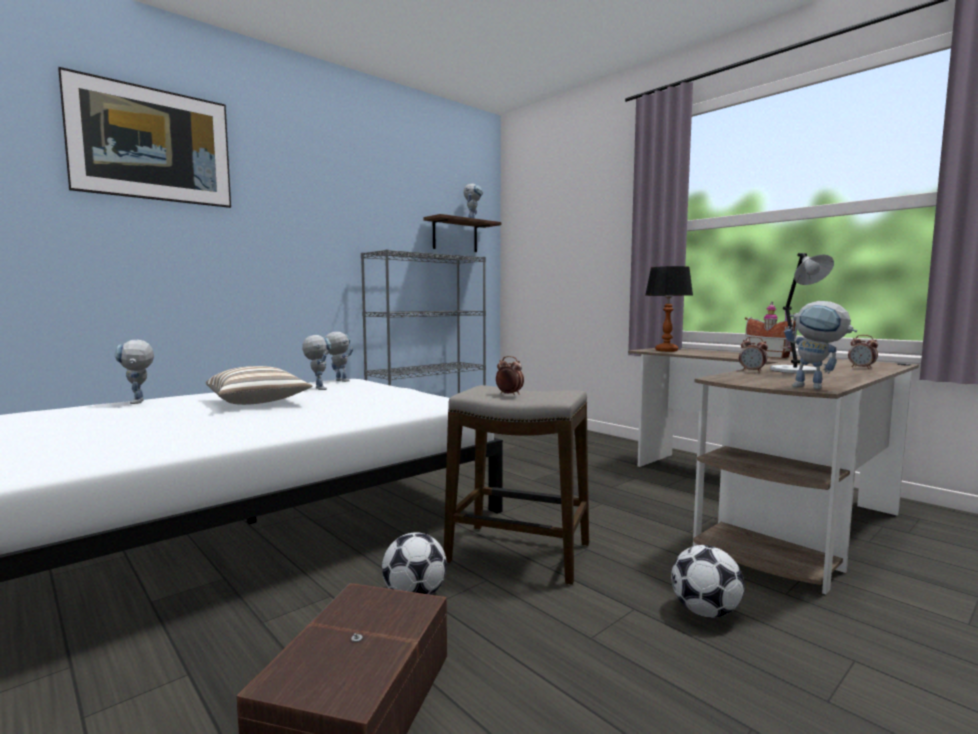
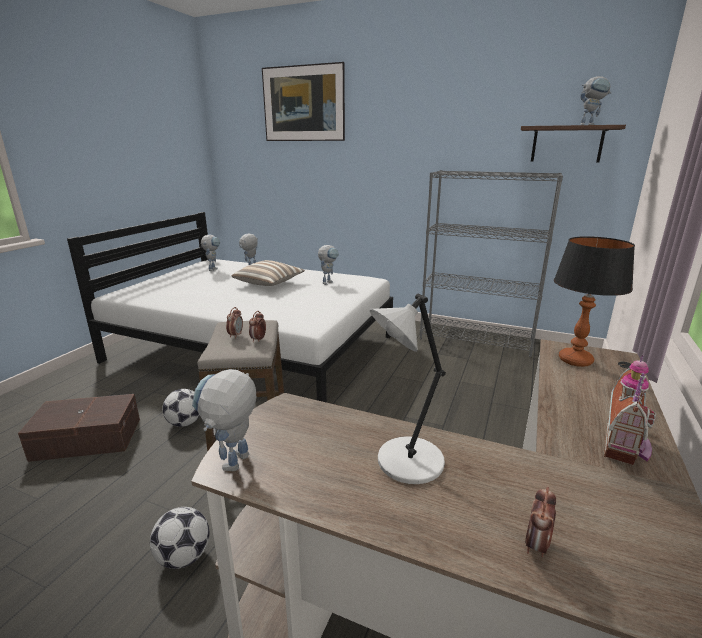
camera: 65 degrees right, 15 degrees up
(338, 380) = (361, 278): toy robot -> toy robot (213, 269)
(752, 371) = (375, 426): alarm clock -> alarm clock (258, 339)

